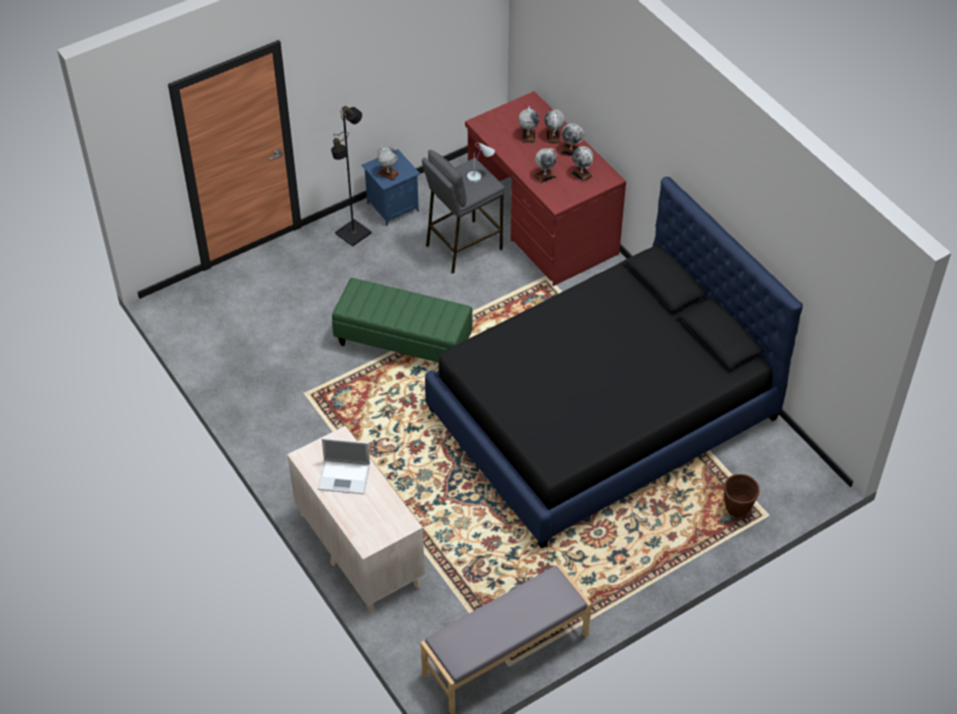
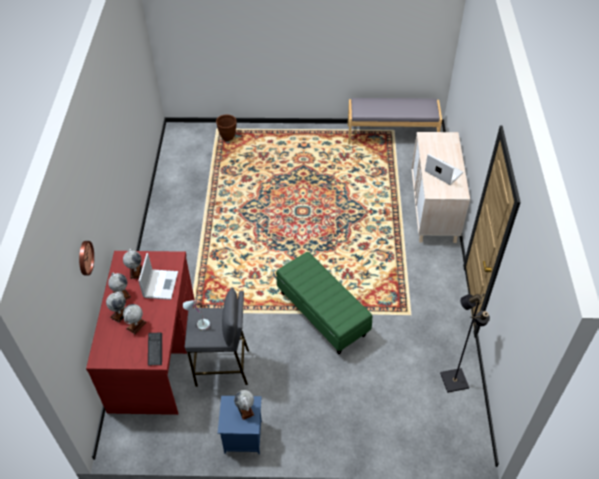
camera: 145 degrees left, 0 degrees up
(353, 233) = (291, 429): black floor lamp -> black floor lamp (454, 380)
(491, 128) = (155, 349): none -> keyboard
(545, 176) = (160, 284): globe -> laptop
(589, 79) = (84, 258): none -> wall clock
(603, 414) = (244, 210): black bed -> none

